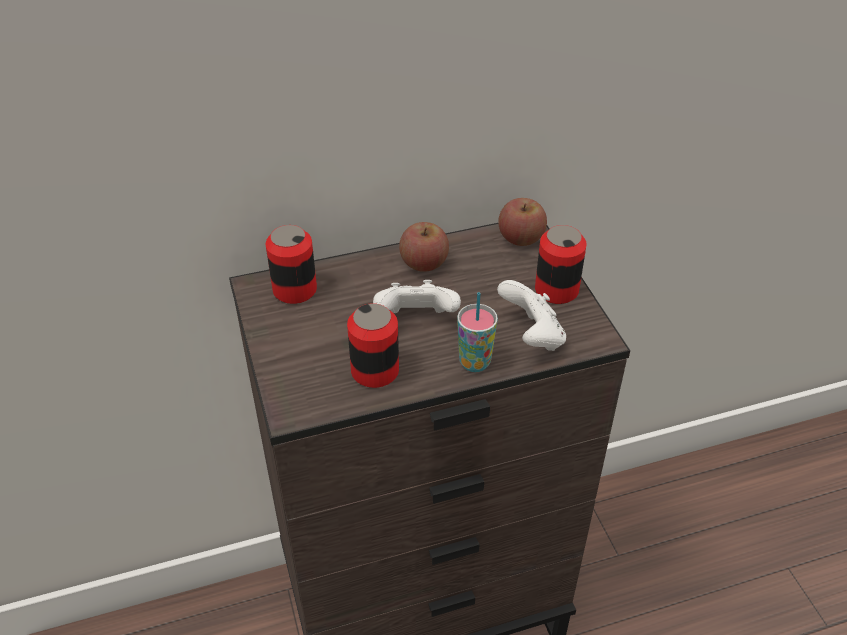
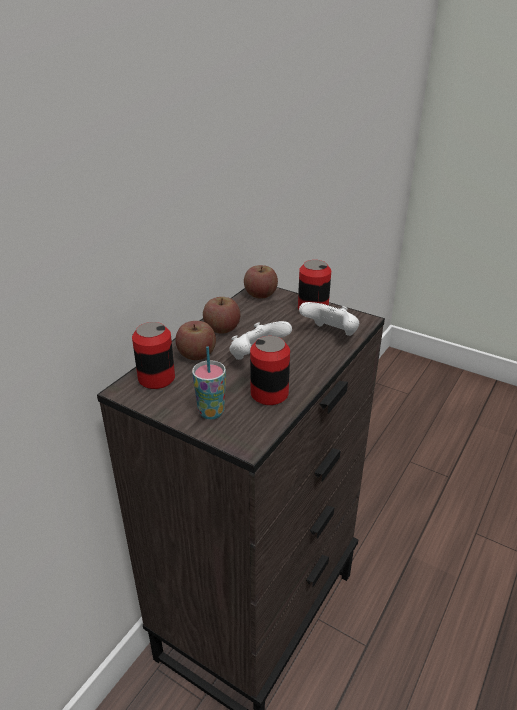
camera: 40 degrees left, 10 degrees down
(362, 282) = (196, 354): none -> apple
(474, 362) = (319, 361): cup -> cup (211, 412)

